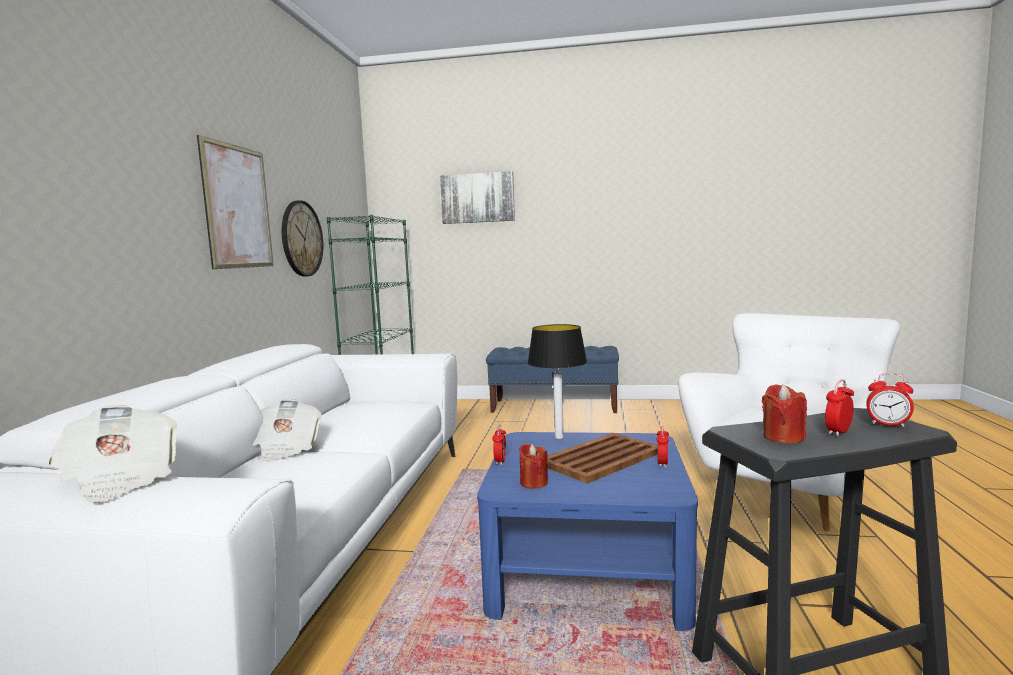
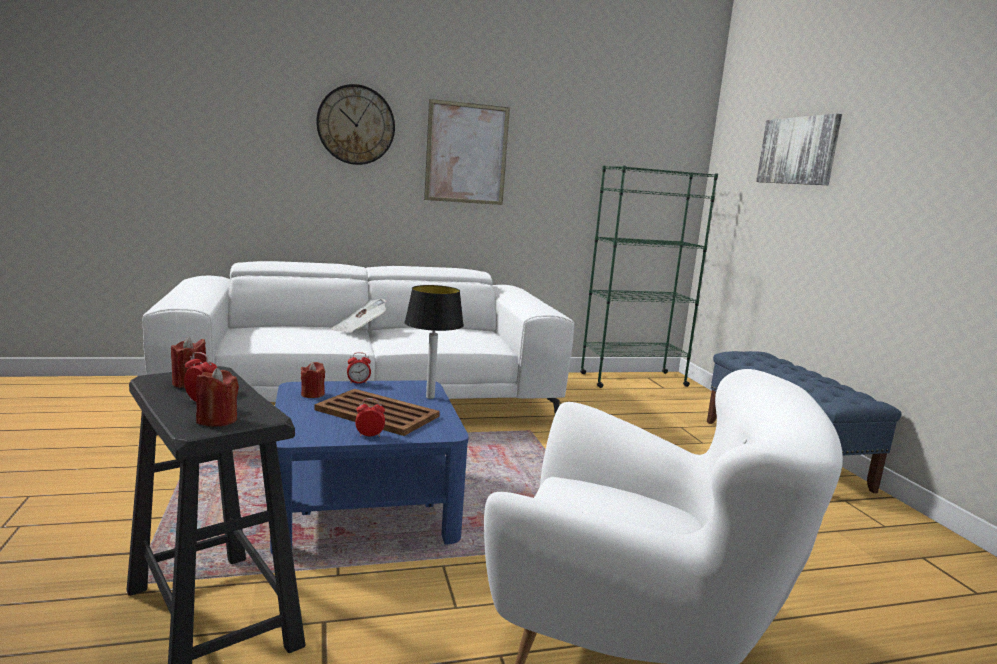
camera: 65 degrees right, 5 degrees up
(120, 479) = (203, 291): newspaper -> none
(301, 238) = (555, 184): wall clock -> wall clock (356, 125)
(888, 424) = (217, 420): alarm clock -> red candle

